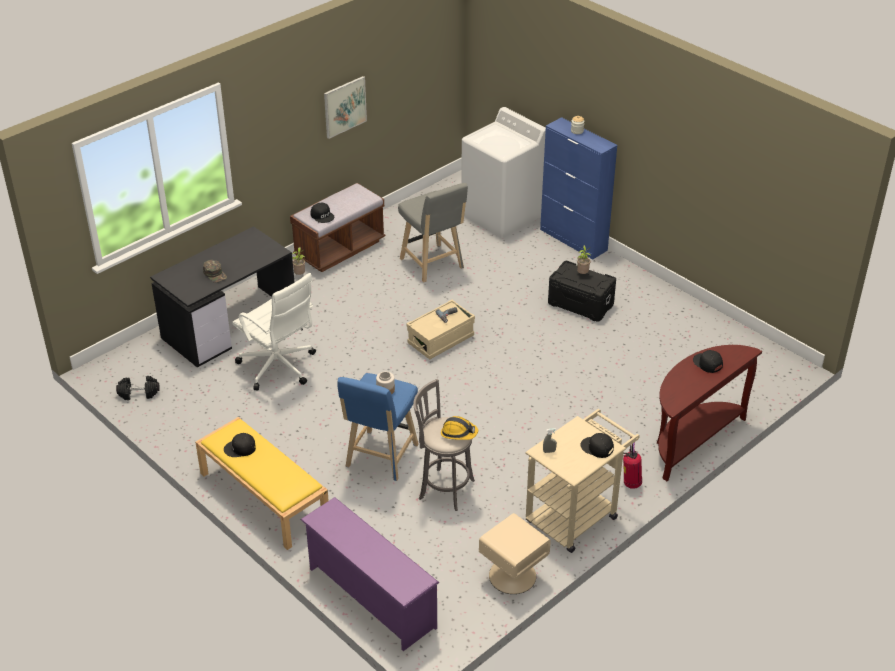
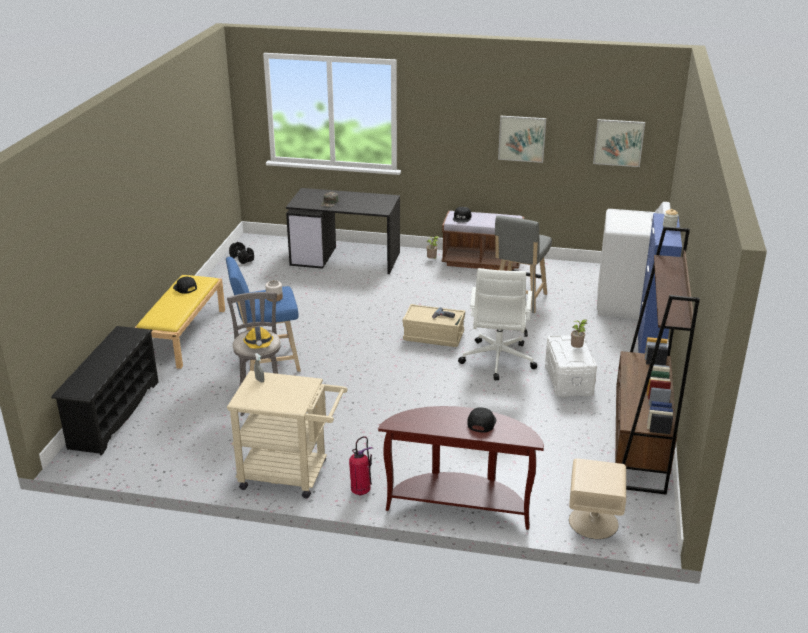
camera: 55 degrees right, 10 degrees down
(278, 367) = (323, 290): white office chair -> white office chair (497, 361)
(370, 598) = (113, 414): purple shoe rack -> black shoe rack
(422, 69) = (618, 142): none -> picture
(513, 576) = (188, 469): beige nightstand -> beige nightstand (593, 522)
(581, 304) = (569, 380): black storage box -> white storage box
(597, 448) = (287, 401): black cap -> none
(693, 317) = (639, 445): none -> brown bookcase

